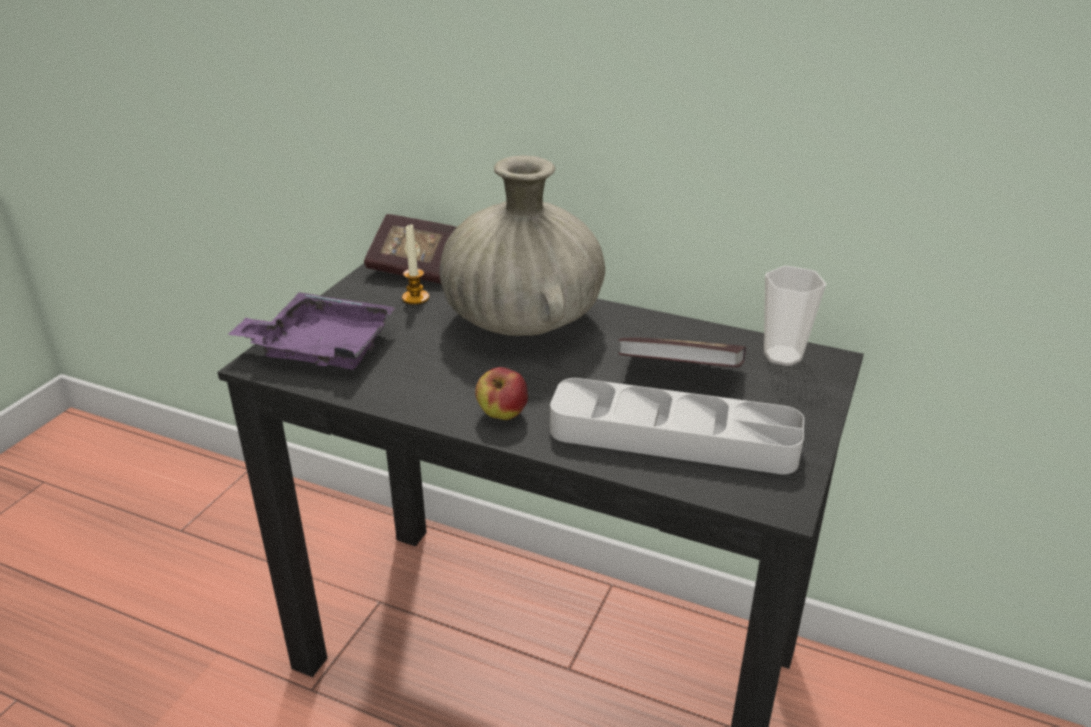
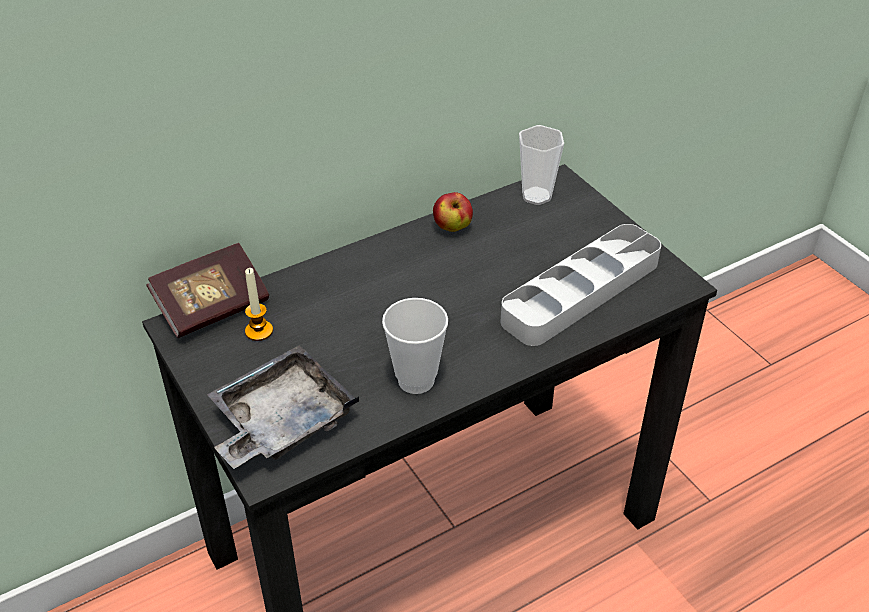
camera: 55 degrees left, 10 degrees up
(321, 347) = (281, 421): purple tray -> grey tray
(433, 390) = (416, 380): none -> cup
(502, 415) = (483, 358): apple -> apple (452, 227)
(523, 319) = (362, 287): beige vase -> none
(680, 373) = (513, 249): book -> none

